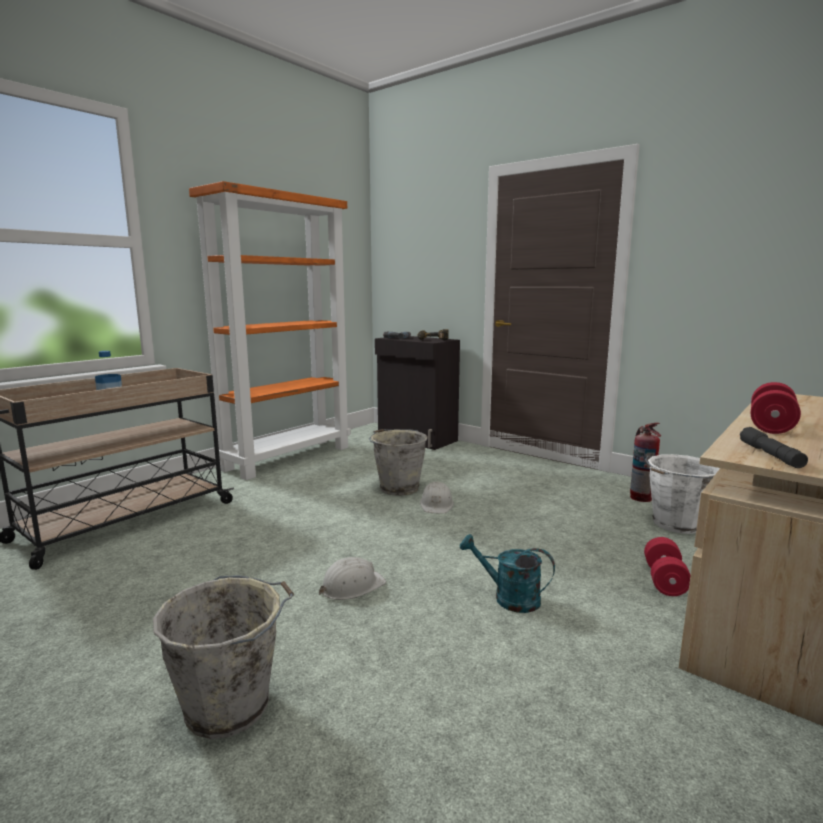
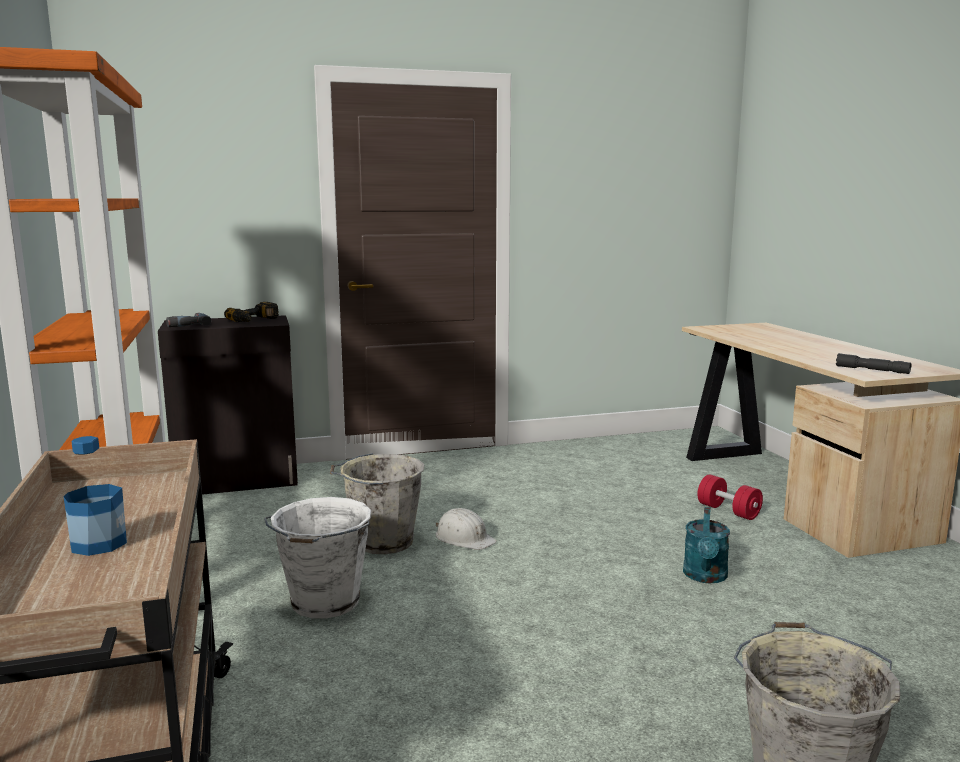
camera: 55 degrees left, 0 degrees up
(352, 586) = (610, 646): white hard hat -> none
(508, 598) = (705, 577): turquoise watering can -> turquoise watering can turned 45 degrees counterclockwise
(641, 497) = (578, 457): fire extinguisher -> none
(675, 524) = (643, 469): white bucket -> white bucket (324, 603)
(771, 426) = (795, 352): red dumbbell -> none

